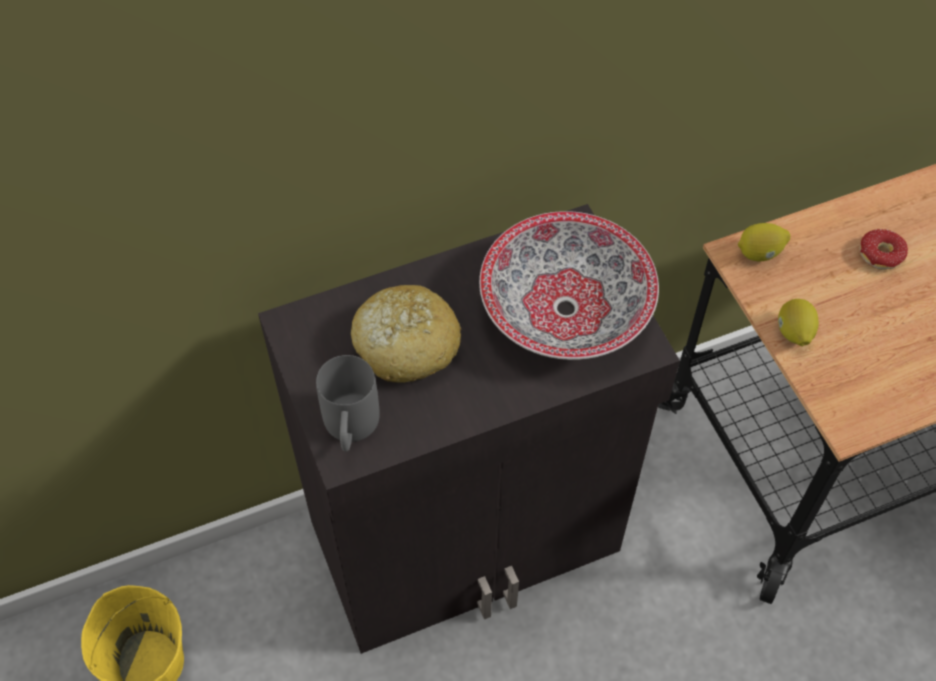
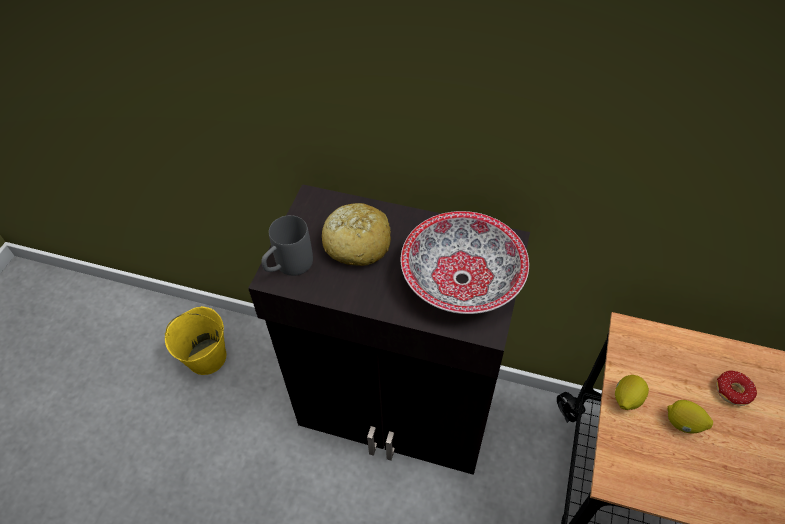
camera: 40 degrees right, 5 degrees down
(759, 253) = (644, 339): lemon -> lemon (683, 423)

